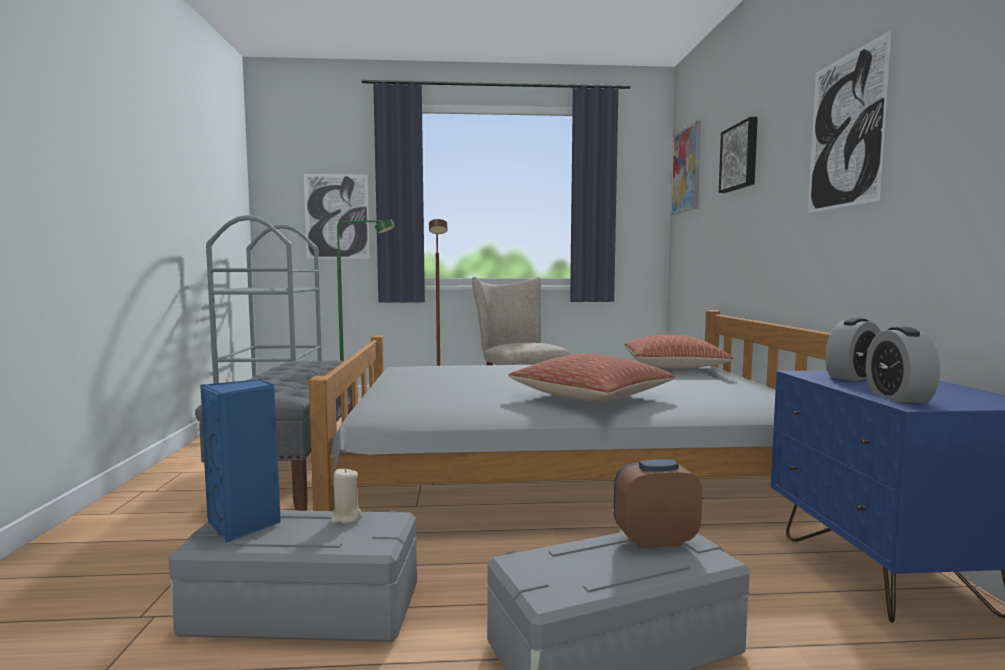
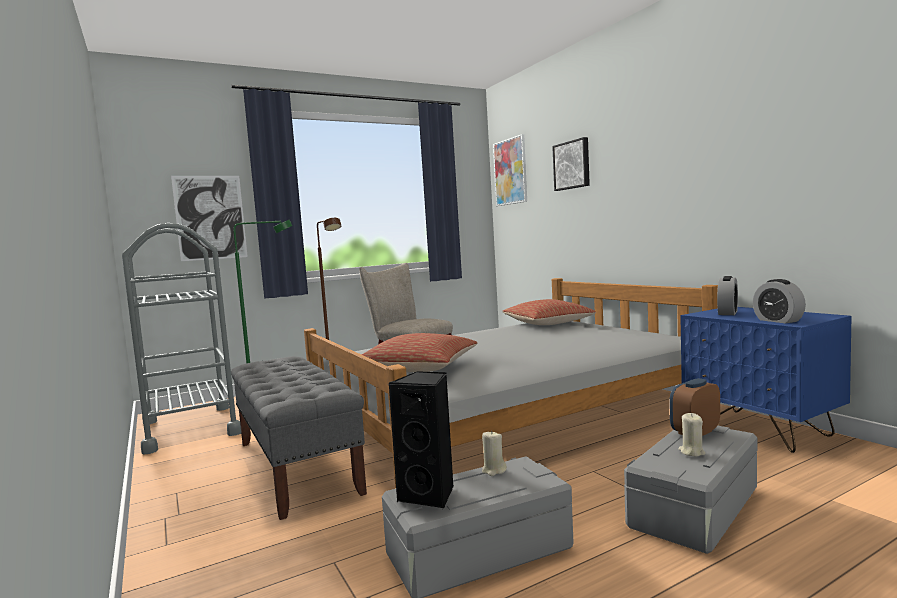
camera: 25 degrees left, 0 degrees up
(245, 524) = (430, 495): blue speaker -> black speaker
(591, 397) = (548, 352): pillow -> pillow (419, 368)
(600, 564) = (691, 452): none -> beige candle
(845, 131) = (674, 154): picture -> none

